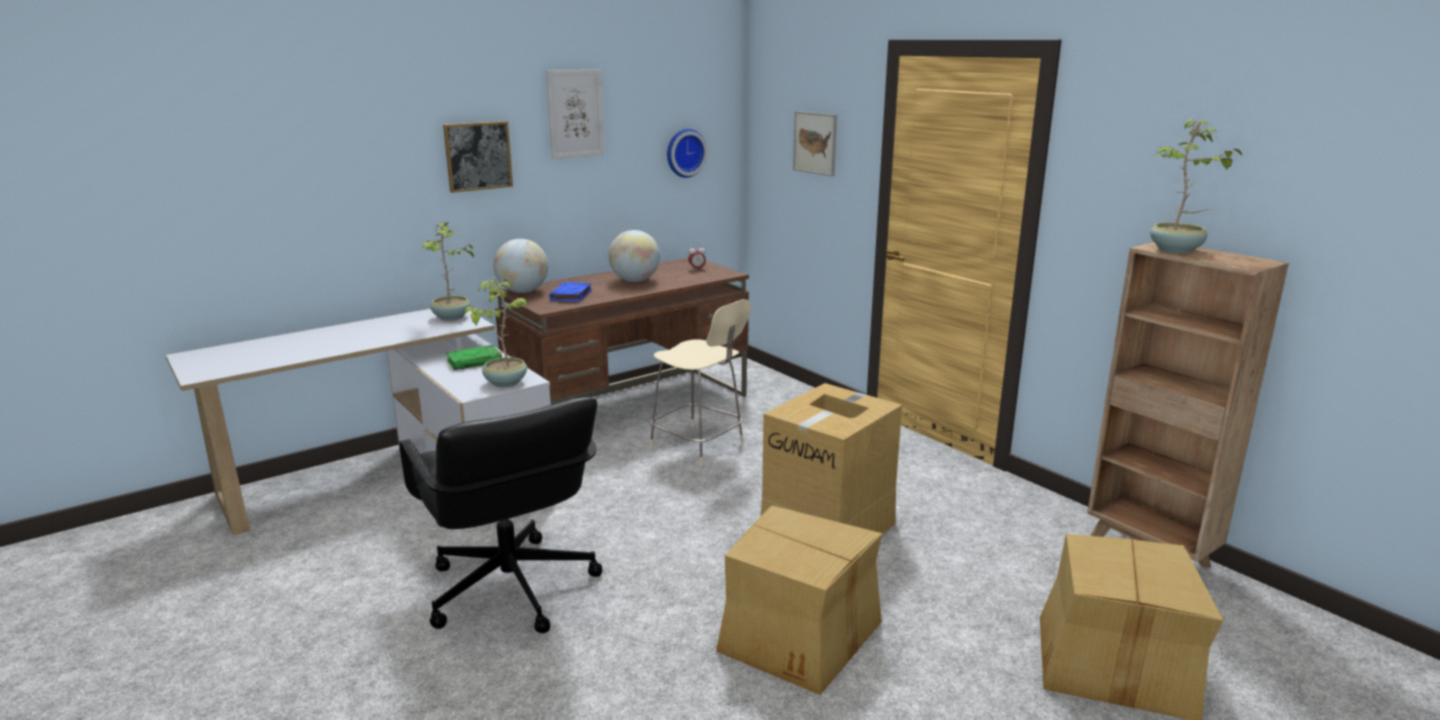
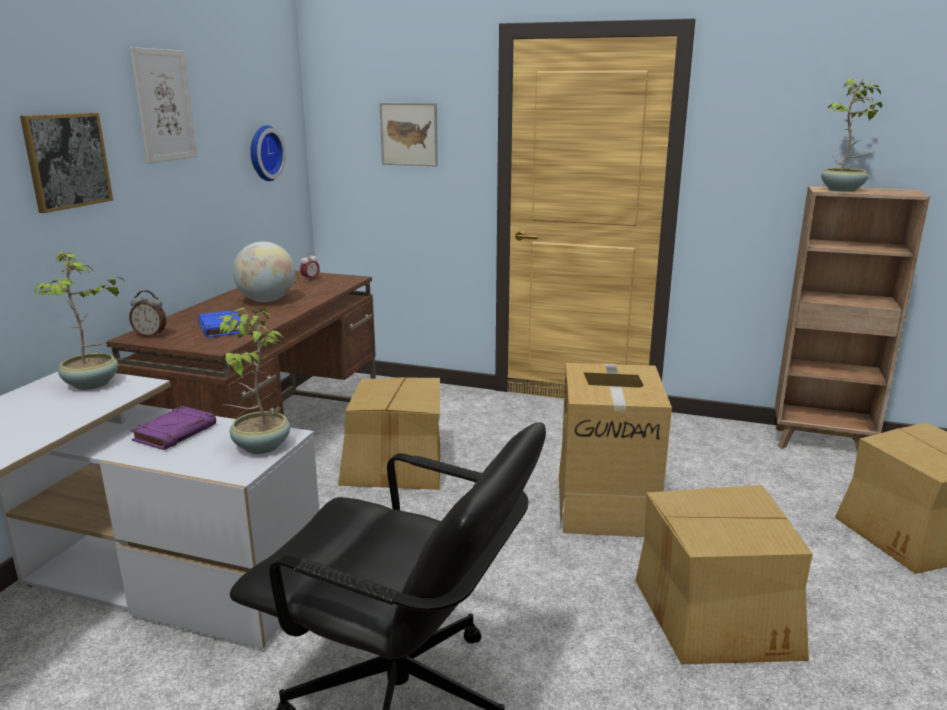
camera: 35 degrees left, 0 degrees up
(475, 361) = (175, 432): green book -> purple book
(523, 292) = (151, 335): globe -> alarm clock
(699, 446) = (396, 465): beige chair -> cardboard box

